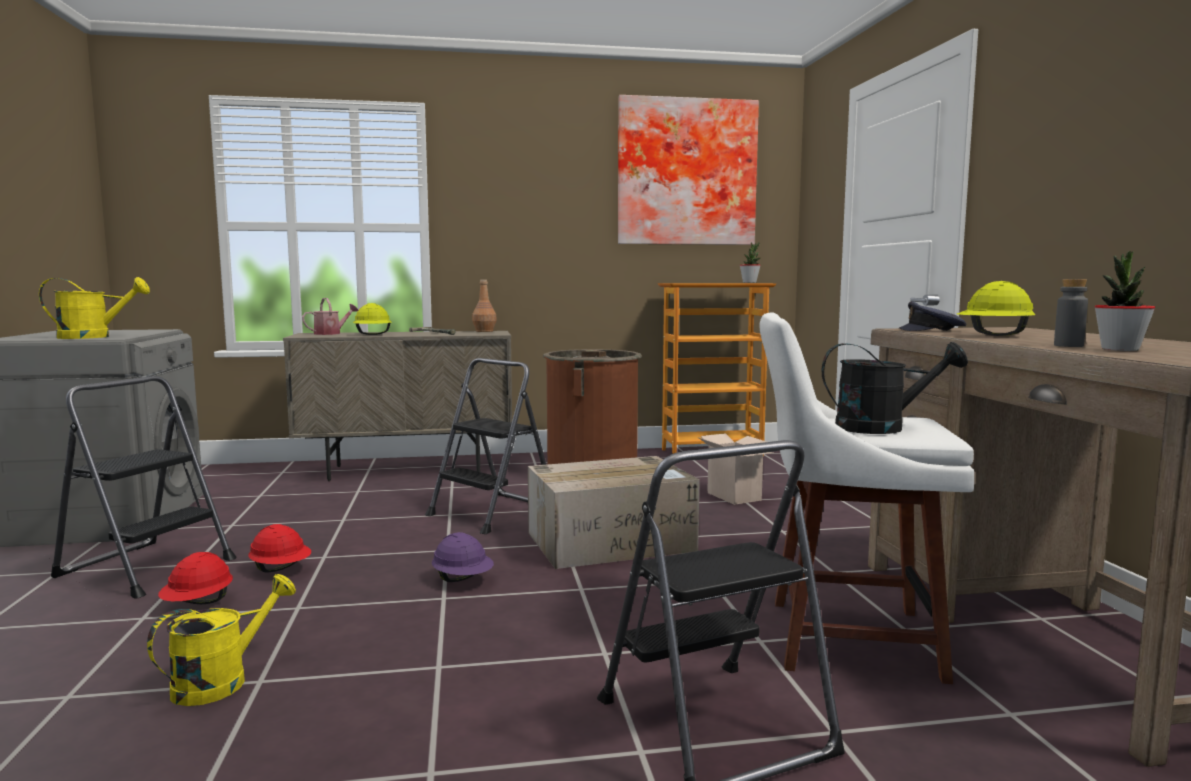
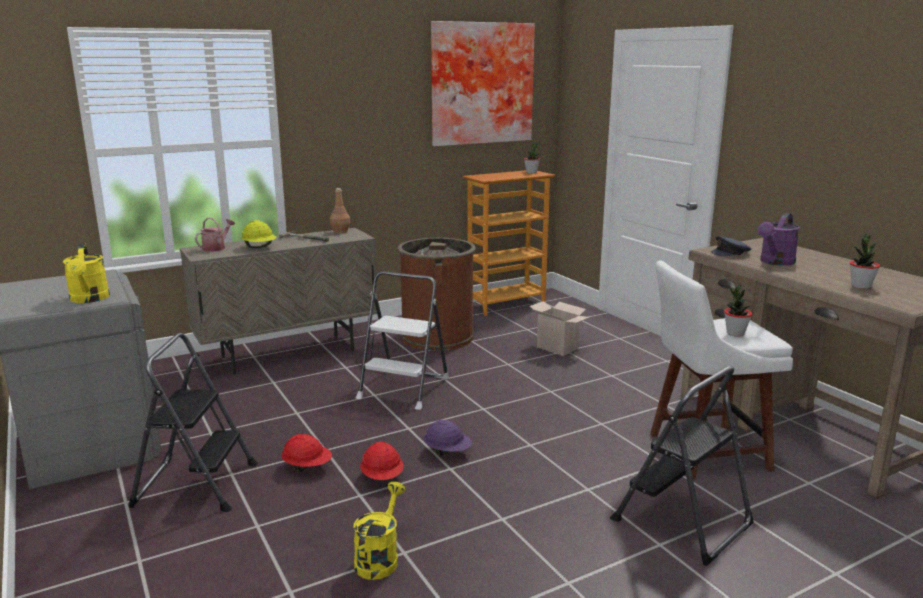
camera: 20 degrees left, 10 degrees up
(94, 337) = (89, 299): yellow watering can -> yellow watering can turned 105 degrees clockwise
(198, 604) = (284, 507): red hard hat -> red hard hat (382, 477)
(497, 511) = (406, 386): black step ladder -> white step ladder
(612, 541) = (513, 402): cardboard box -> none
(882, 428) = (735, 333): black watering can -> potted plant
(994, 335) = (775, 262): yellow hard hat -> purple watering can
(1068, 346) = (832, 281): grey bottle -> none

